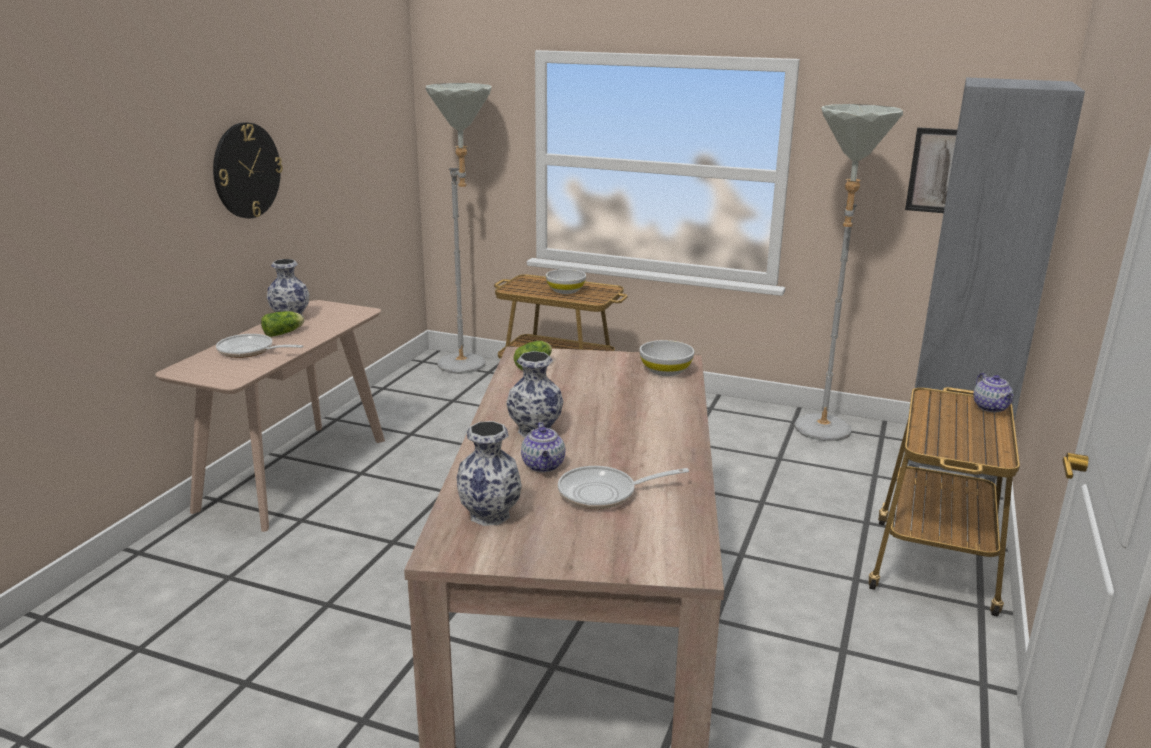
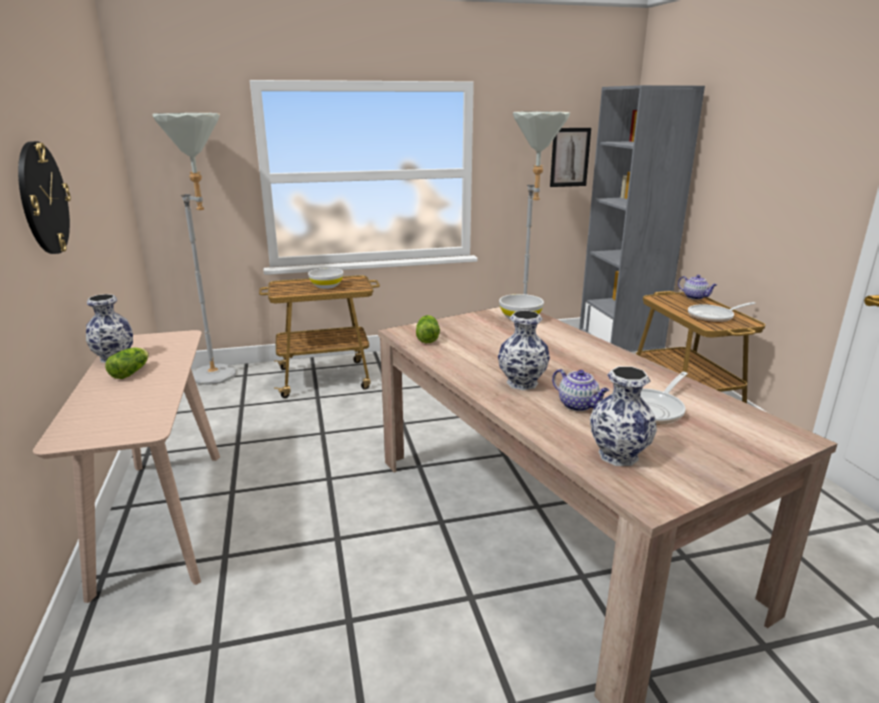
camera: 35 degrees left, 0 degrees up
(250, 351) = (121, 398): frying pan -> frying pan (713, 317)

